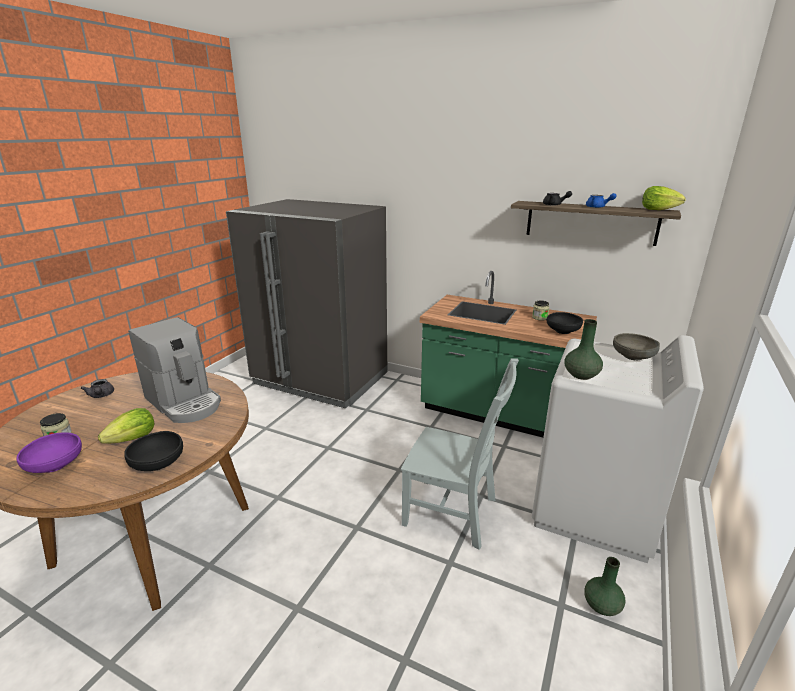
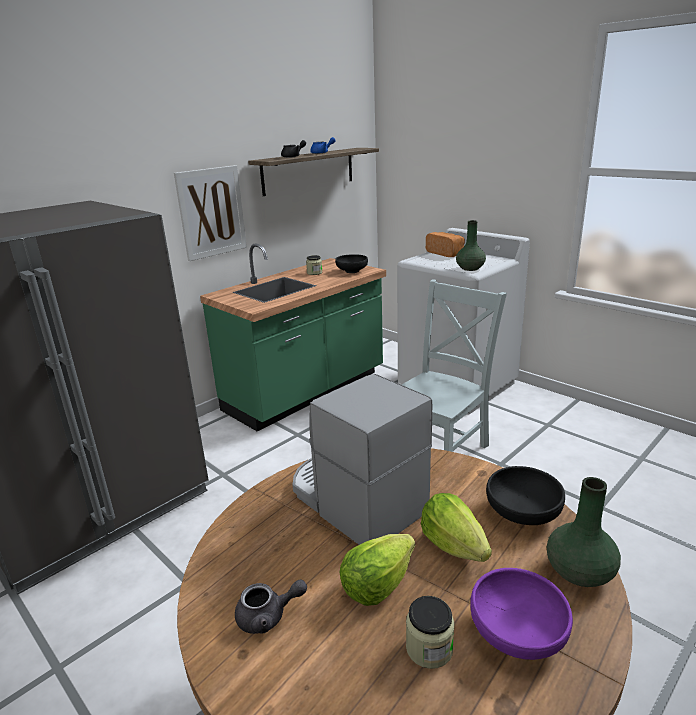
camera: 70 degrees left, 0 degrees up
(184, 402) = (354, 501): coffee machine -> coffee machine turned 105 degrees counterclockwise
(473, 235) = (211, 212): none -> picture
(601, 605) = (548, 410): green vase -> green vase (578, 573)
(633, 356) = (446, 253): grey bowl -> bread
(658, 210) = (353, 148): lettuce -> lettuce (377, 585)

